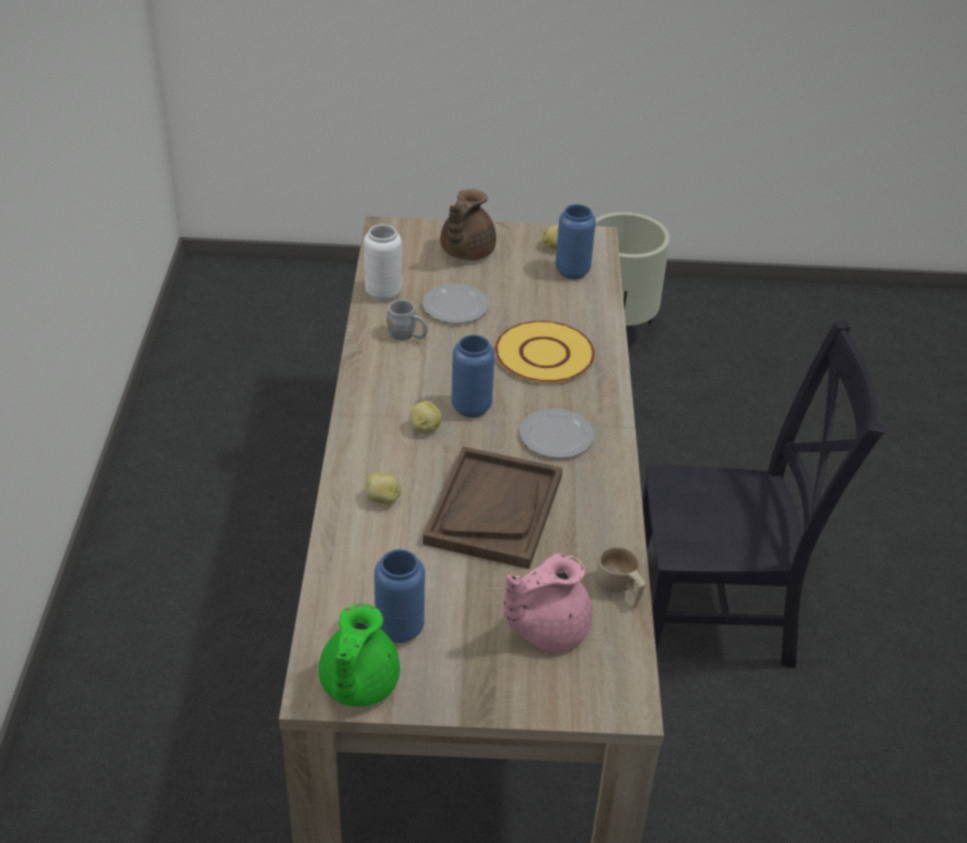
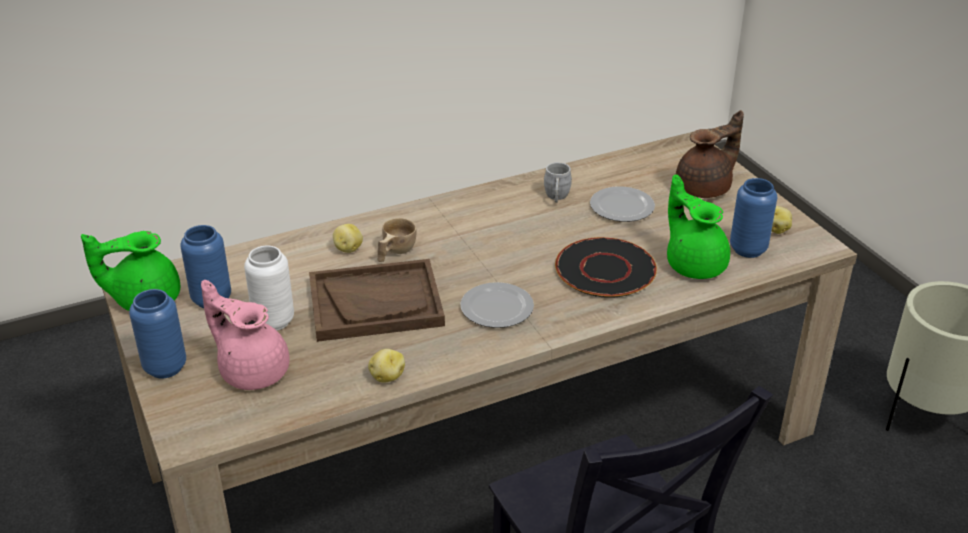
camera: 65 degrees right, 5 degrees down
(383, 293) = (600, 170): white vase -> white vase (274, 321)
(424, 428) = (448, 241): potato -> potato (387, 377)
(465, 252) = (705, 188): brown teapot -> brown teapot turned 150 degrees clockwise
(471, 408) = (494, 255): blue vase -> blue vase (165, 367)
(544, 354) = (605, 269): yellow plate -> black plate
(572, 306) = (694, 264): none -> green teapot
(620, 590) = (323, 398): beige cup -> beige cup (394, 252)

